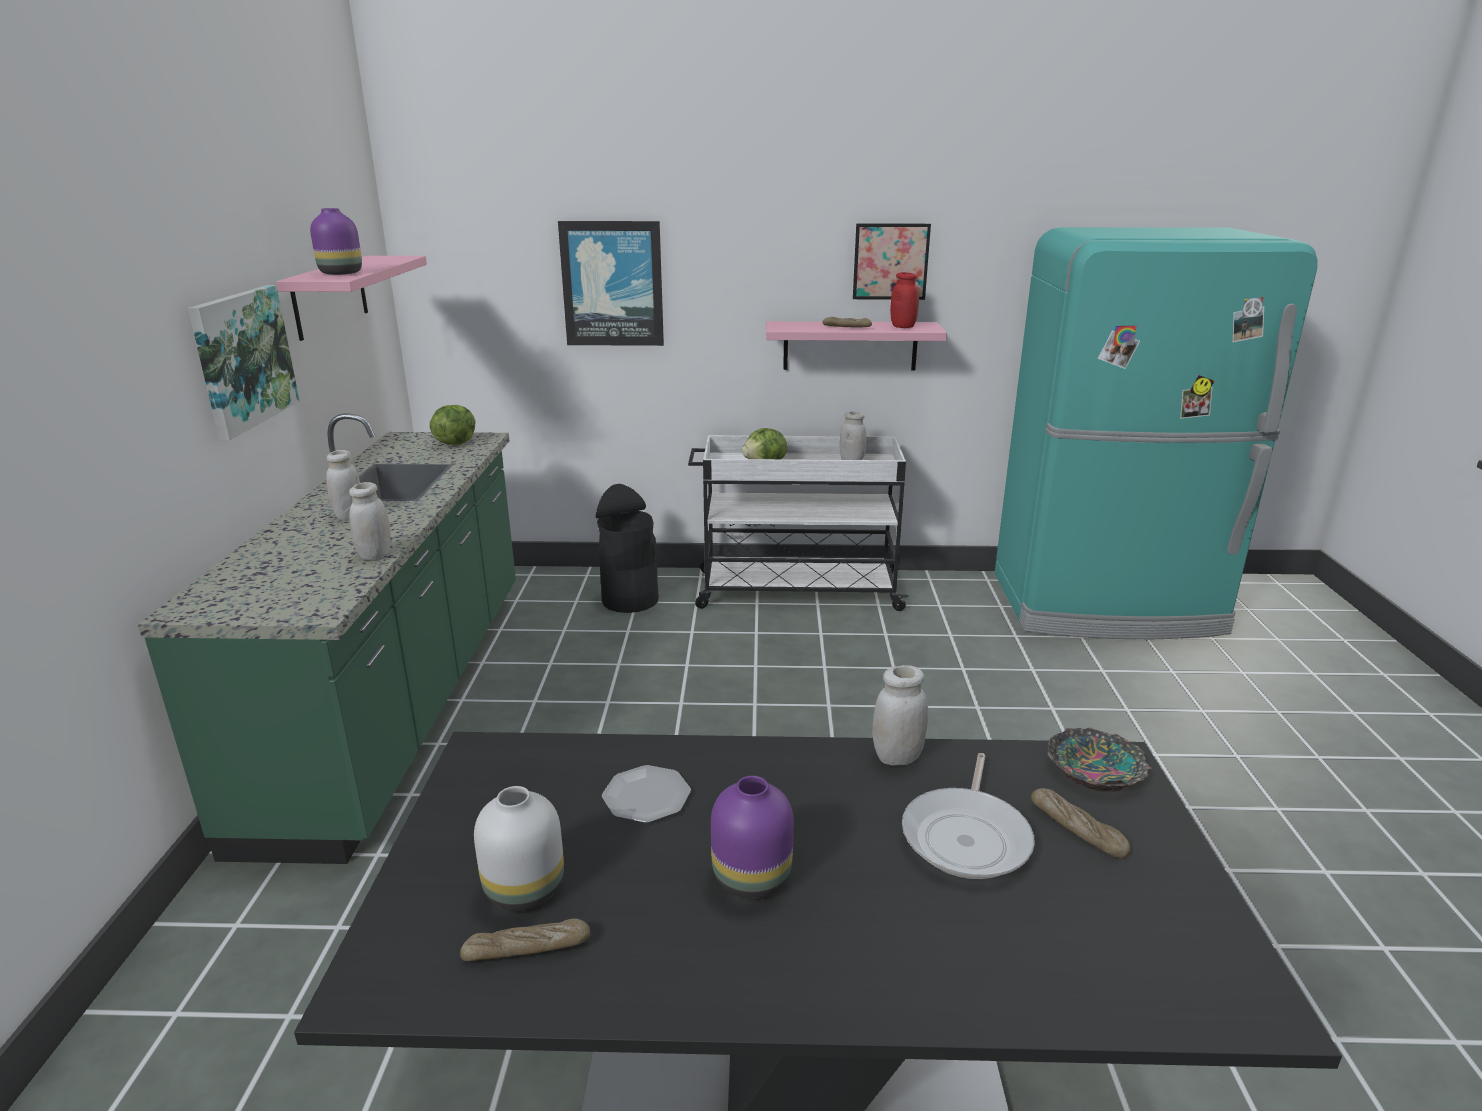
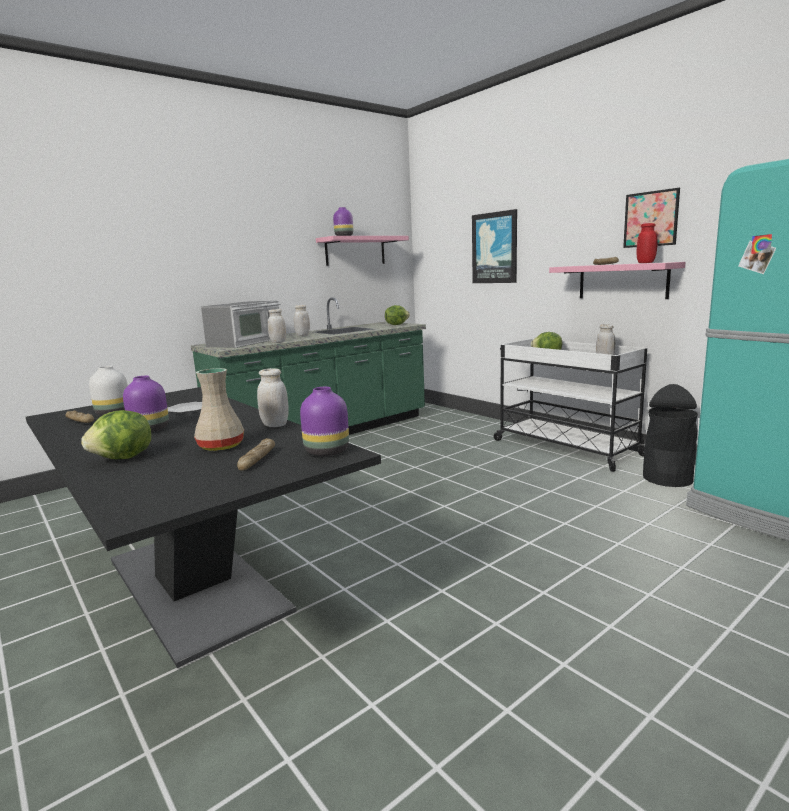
camera: 50 degrees right, 10 degrees down
(242, 359) = (283, 265): picture -> none
(288, 574) = (246, 342): none -> microwave
(630, 599) = (470, 429): black trash can -> black trash can (667, 478)
(927, 951) = (124, 458): none -> lettuce
(967, 836) = (222, 446): frying pan -> beige vase
(1097, 770) = (326, 452): bowl -> purple vase

